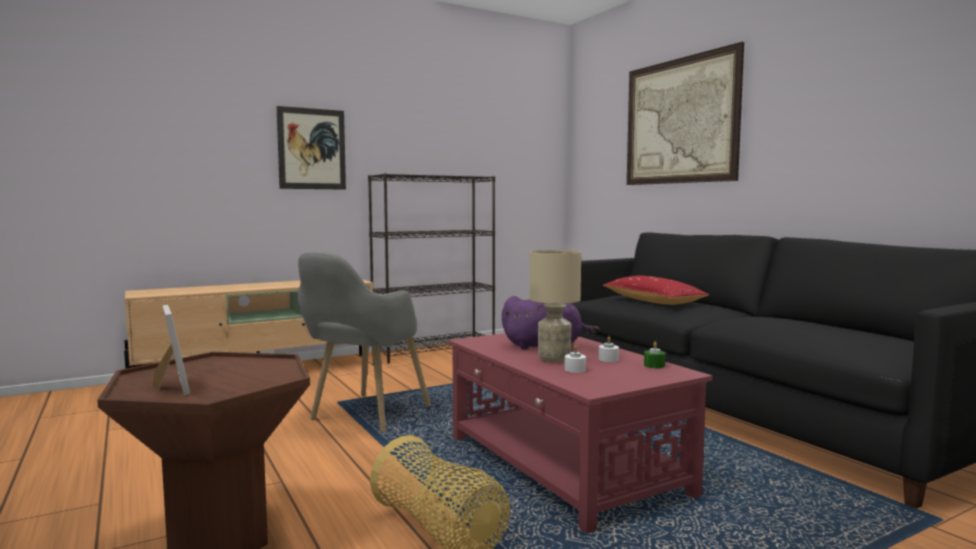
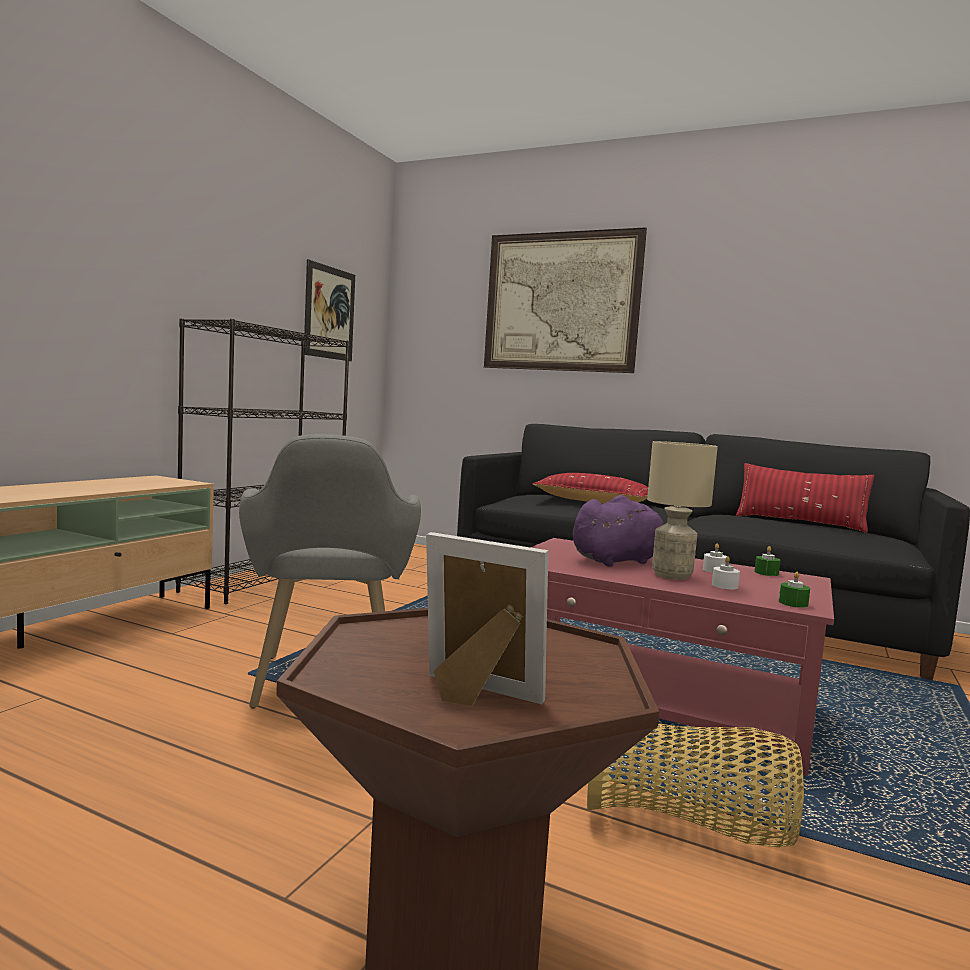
camera: 35 degrees left, 0 degrees up
(312, 149) = (95, 263): picture -> picture (329, 313)
(591, 386) = (793, 603): none -> green candle
(839, 328) = (799, 523): none -> red pillow

